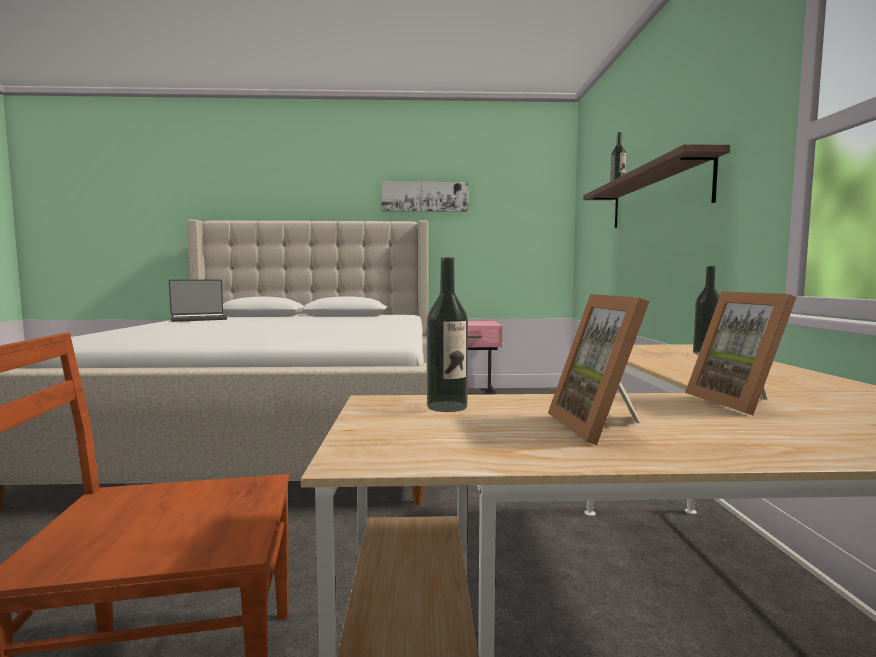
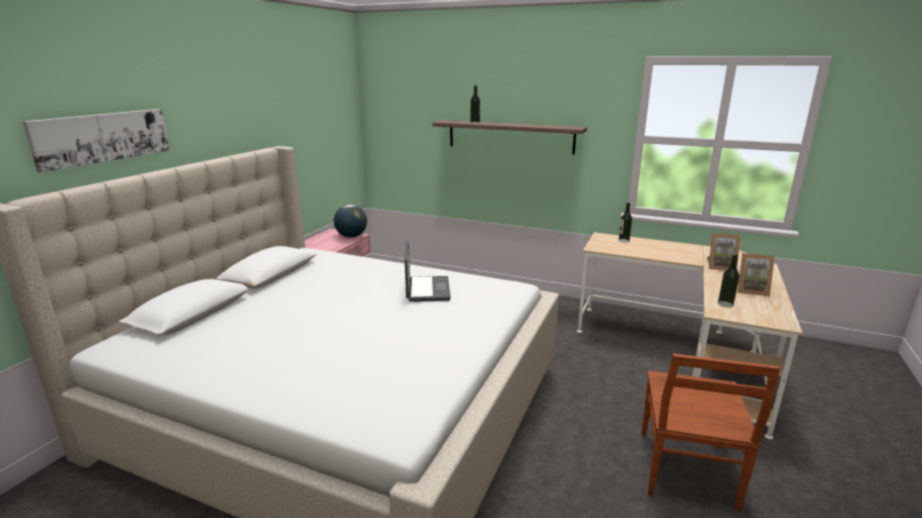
camera: 65 degrees left, 15 degrees up
(198, 319) = (191, 352): laptop -> laptop (426, 290)
(424, 197) = (265, 116): picture -> picture (103, 137)
(484, 324) = (351, 236): none -> globe

